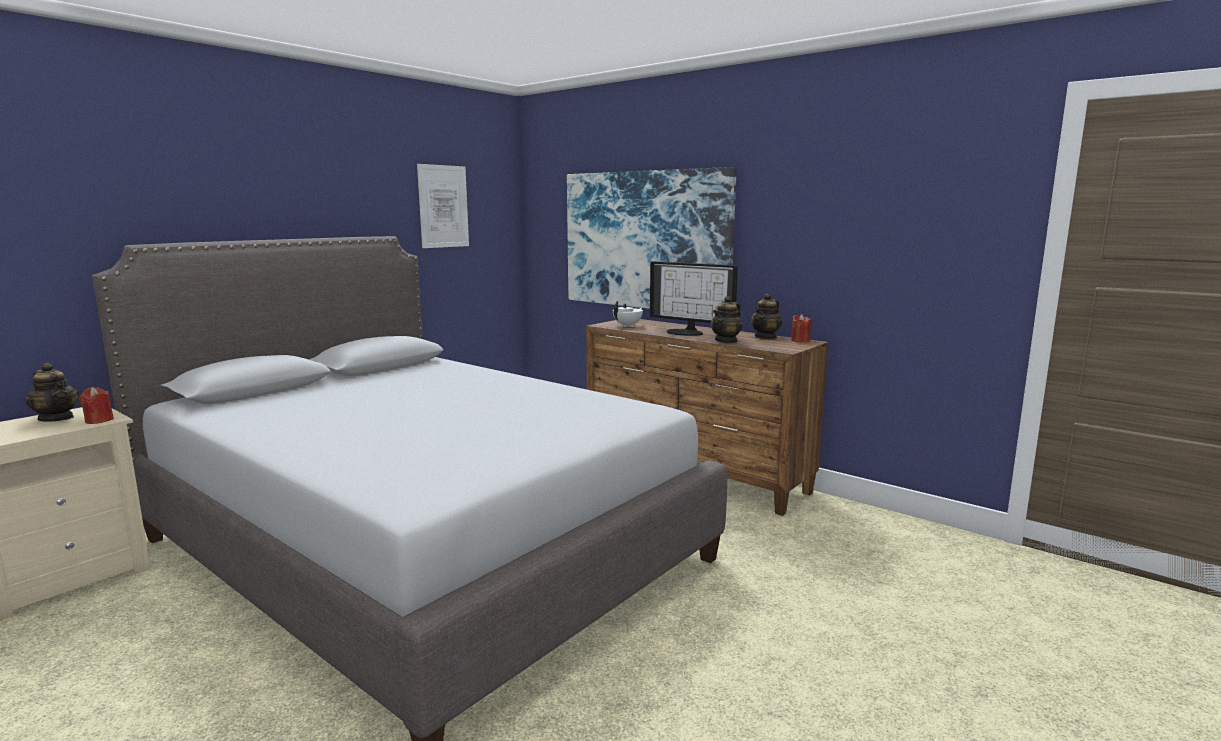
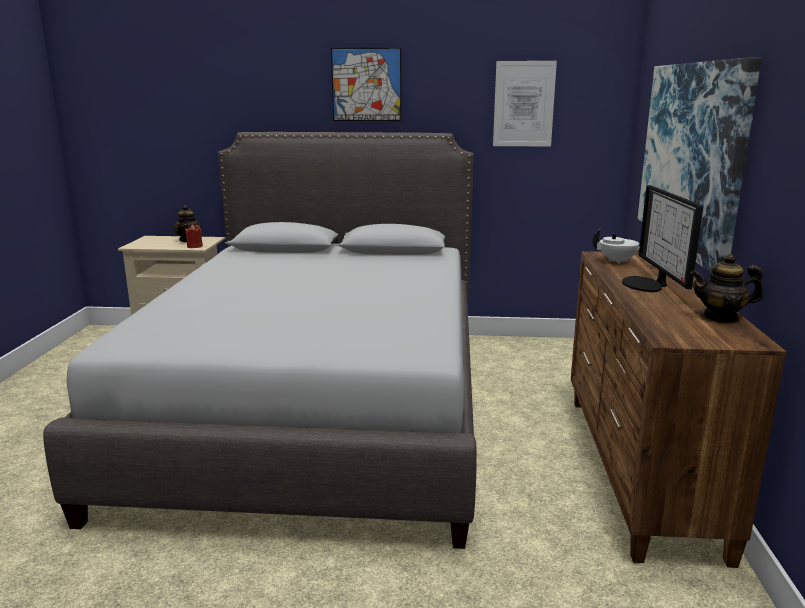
camera: 55 degrees right, 5 degrees up
(289, 183) = (366, 84): none -> picture
(726, 341) = (646, 307): teapot -> none
(800, 340) = (747, 336): red candle -> none

